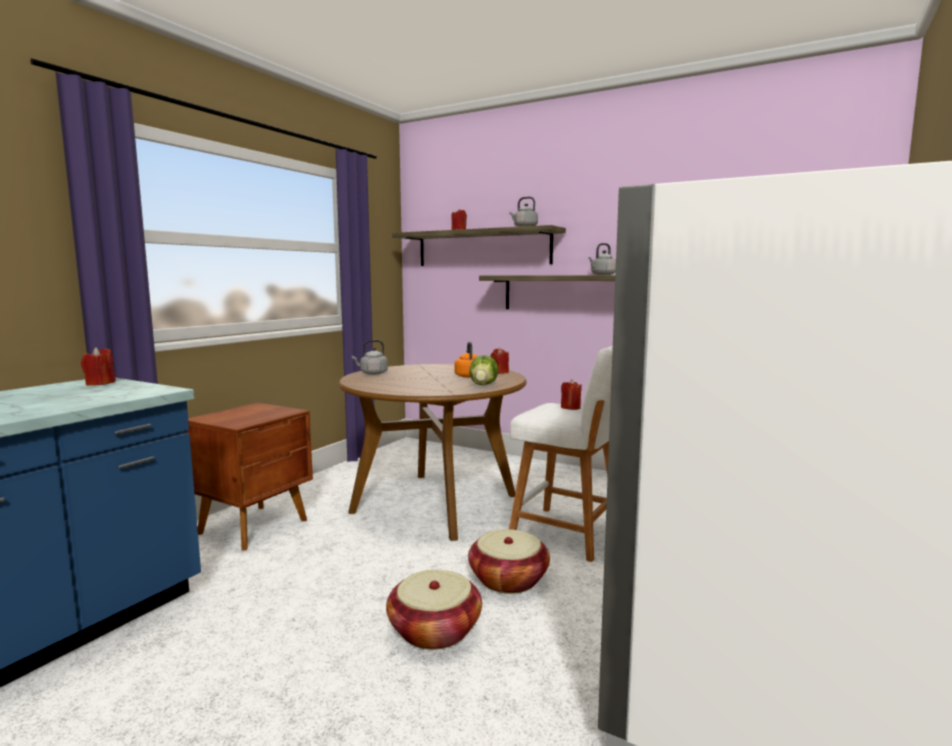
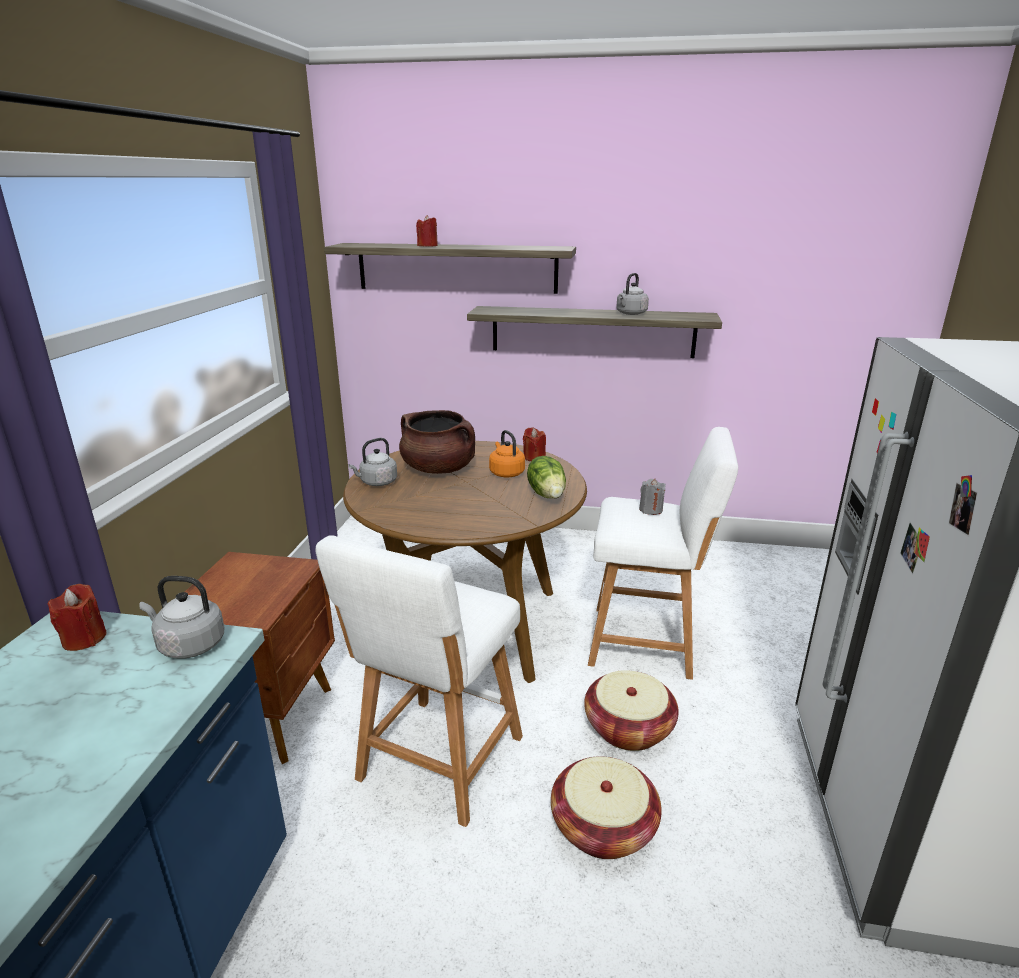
camera: 20 degrees left, 15 degrees up
(342, 570) = (437, 763): none -> white stool
(423, 372) = (439, 469): none -> brown cooking pot
(524, 227) = (526, 247): grey kettle -> grey kettle (189, 645)
(570, 407) = (650, 510): red candle -> grey candle

